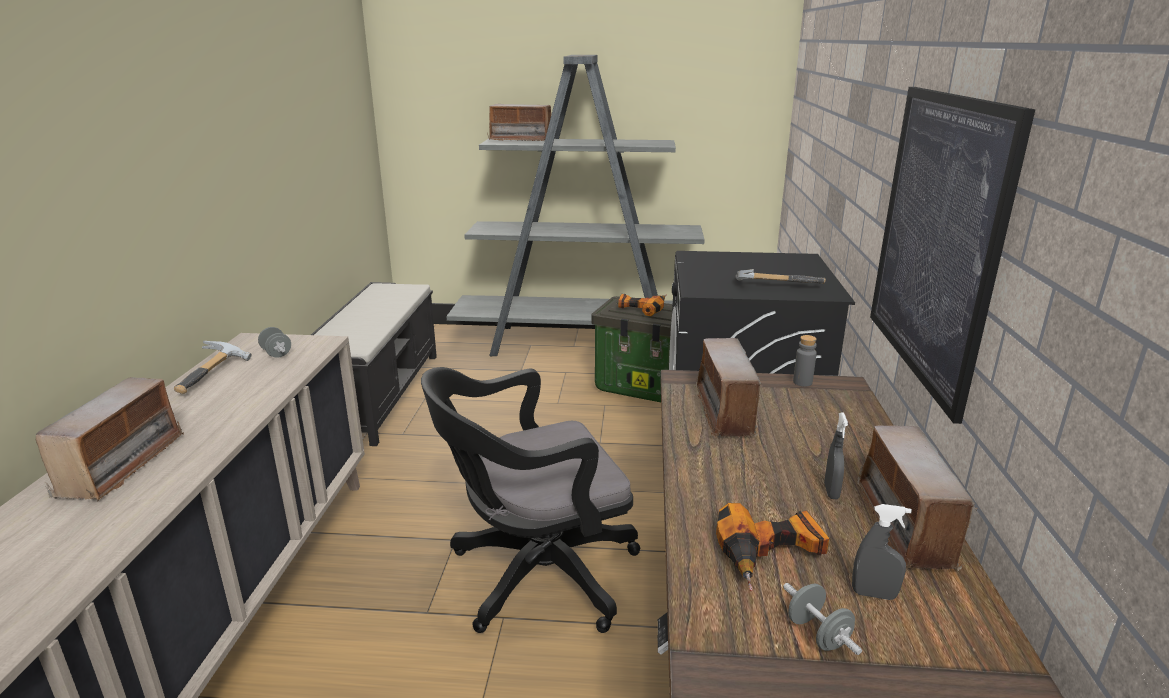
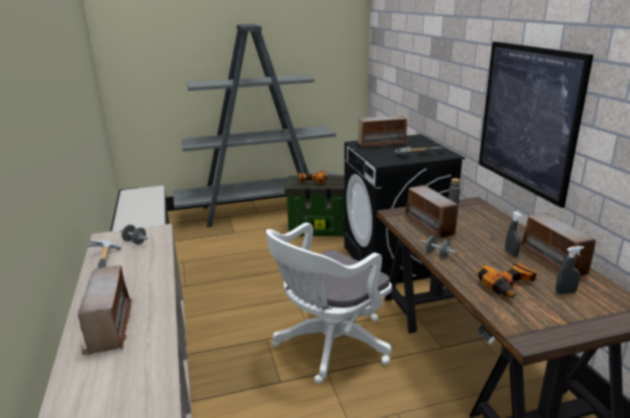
camera: 20 degrees left, 0 degrees up
(521, 140) = (211, 82): radio -> radio (382, 143)
(535, 576) = (328, 346): black office chair -> white office chair
(818, 634) = (558, 314): grey dumbbell -> grey dumbbell (437, 254)

